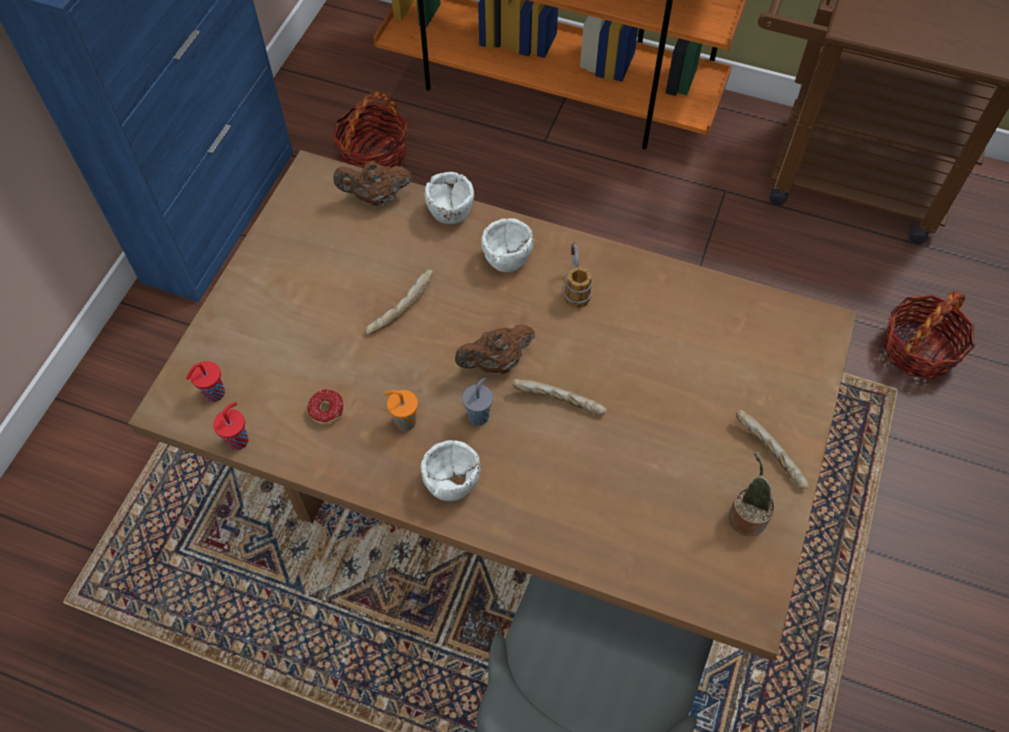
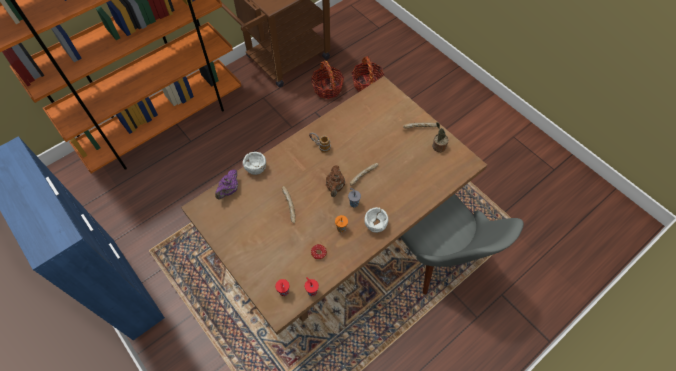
camera: 60 degrees left, 0 degrees up
(374, 154) = (143, 207): basket -> basket (327, 88)
(376, 198) = (229, 190): brown teapot -> purple teapot
(507, 258) = (292, 161): white bowl -> none

